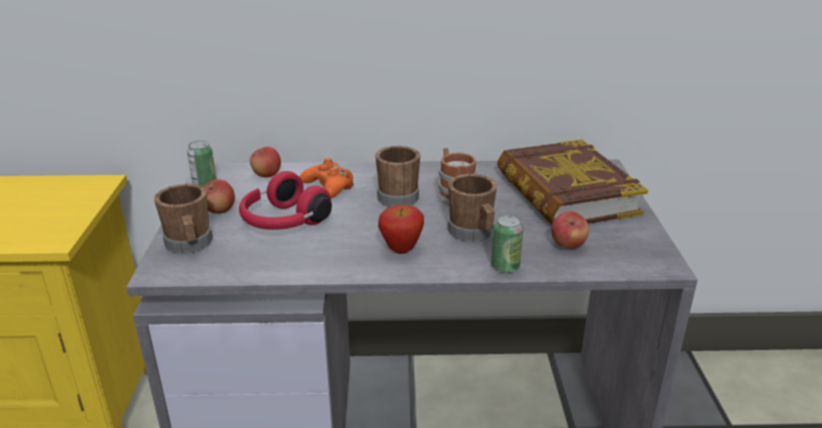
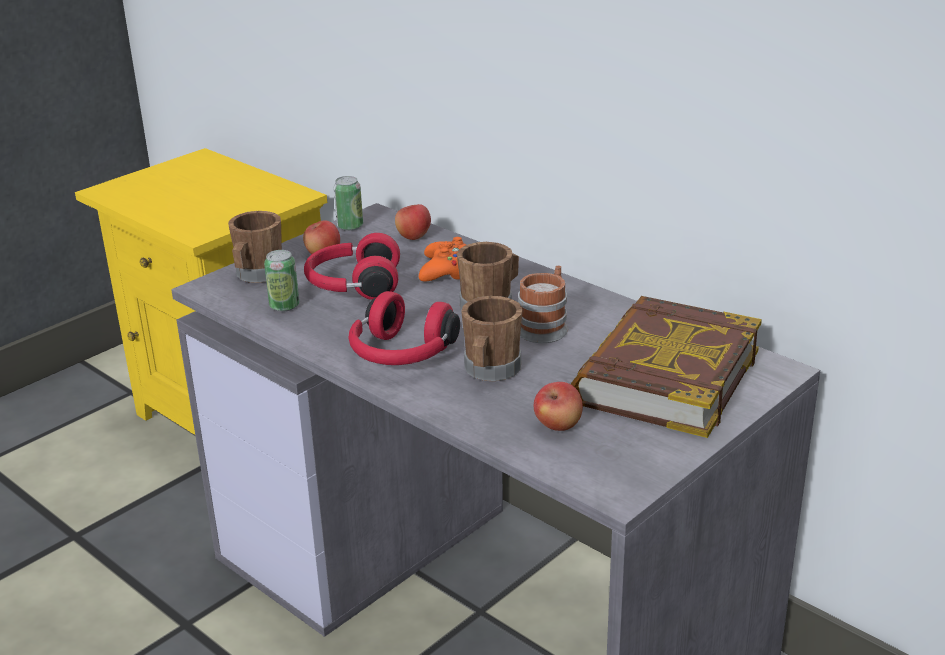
camera: 45 degrees right, 0 degrees up
(401, 250) = (401, 355): apple -> red headphones
(505, 267) = (459, 413): can -> can (284, 306)

